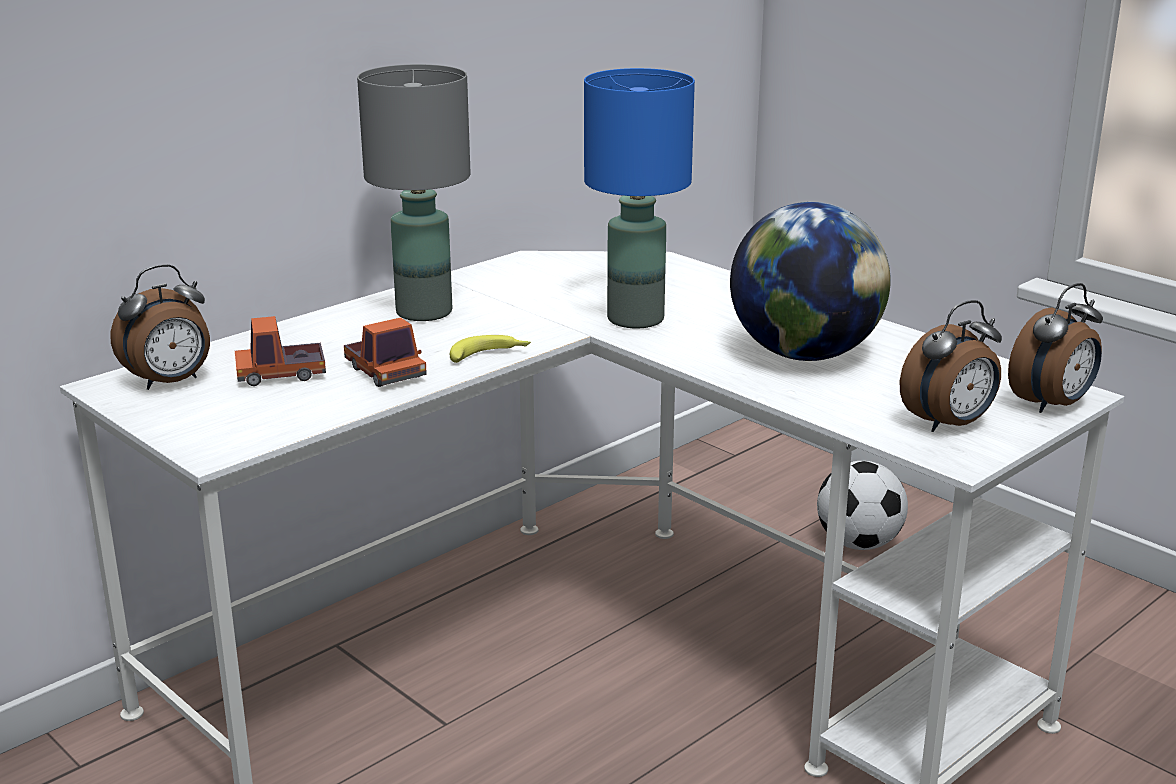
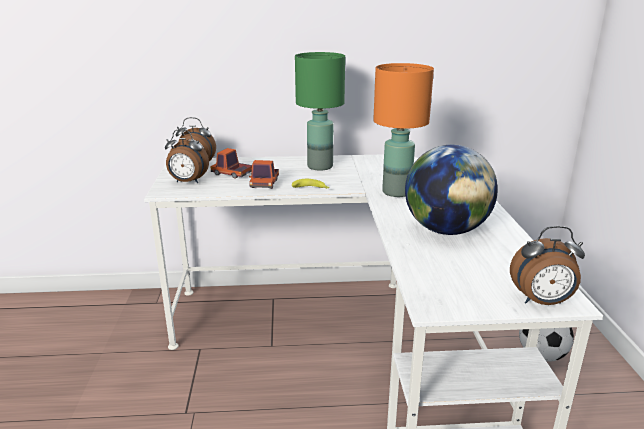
camera: 40 degrees right, 0 degrees up
(423, 313) = (319, 166): grey table lamp -> green table lamp
(636, 318) = (397, 192): blue table lamp -> orange table lamp
(949, 424) = (459, 288): alarm clock -> alarm clock (187, 182)

